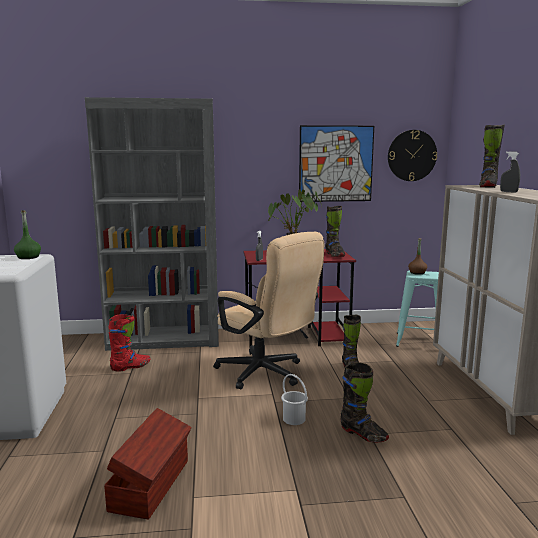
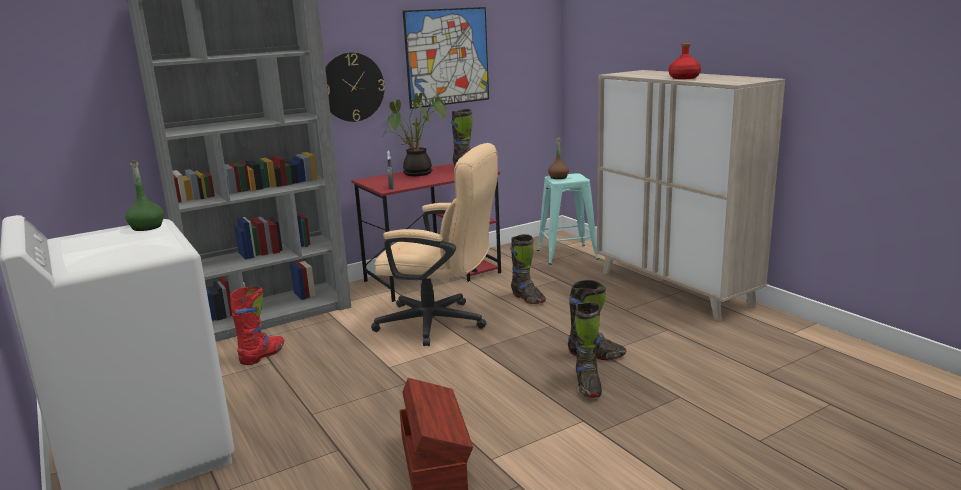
camera: 25 degrees left, 5 degrees up
(294, 419) = (516, 359): white bucket -> none
(412, 155) = (526, 41): wall clock -> wall clock (352, 87)
(488, 186) = (645, 73): black boot -> black boot (588, 386)
(508, 192) = (683, 78): grey spray bottle -> red bottle

